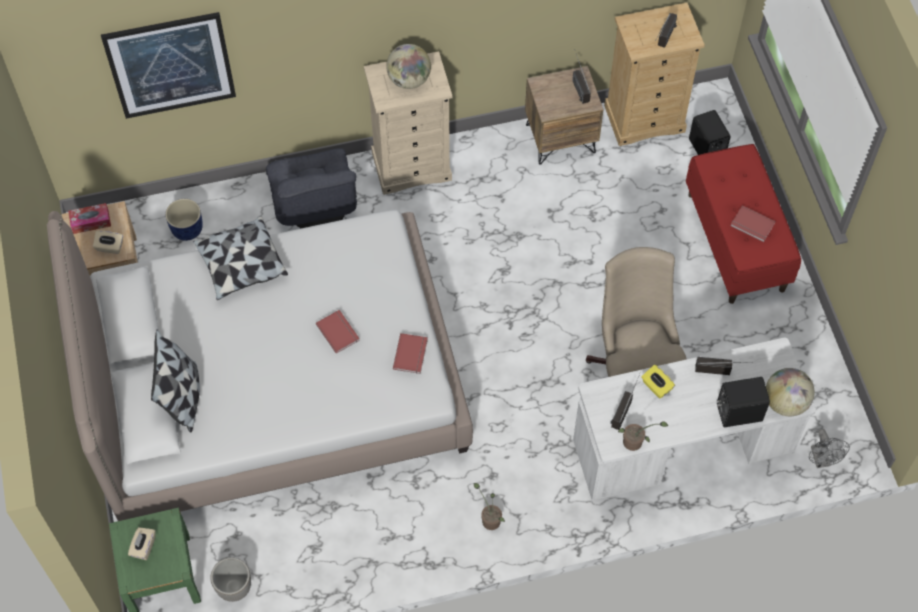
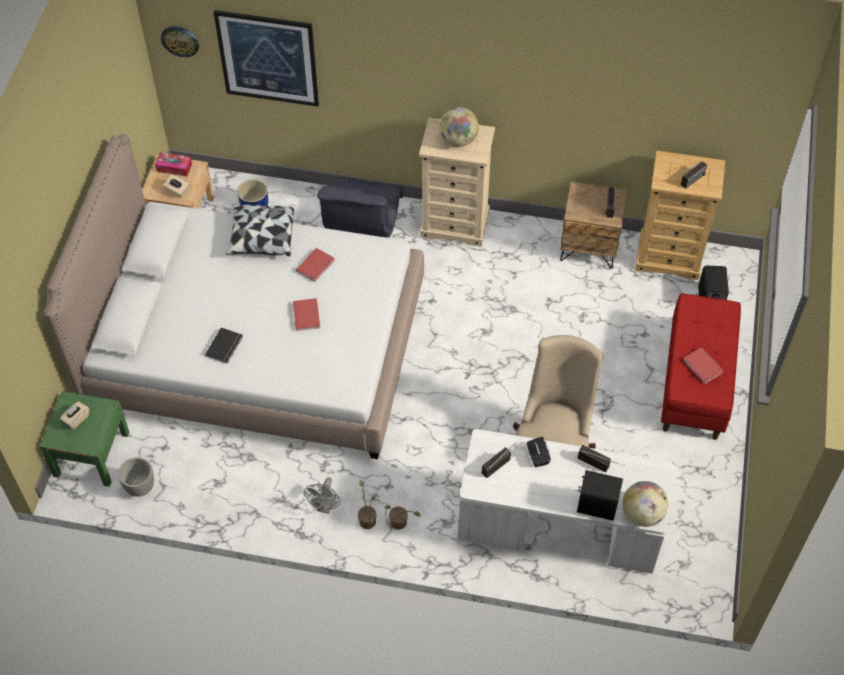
camera: 25 degrees right, 5 degrees down
(62, 80) = (180, 40): none -> wall clock
(182, 397) = (162, 317): pillow -> none
(270, 401) = (225, 346): none -> black book
(411, 354) = (355, 354): red book -> red book (316, 266)
(635, 442) = (495, 494): potted plant -> potted plant (400, 523)
(656, 387) = (537, 457): yellow tissue box -> black tissue box
(821, 460) = (675, 590): grey fan -> grey fan (325, 507)

